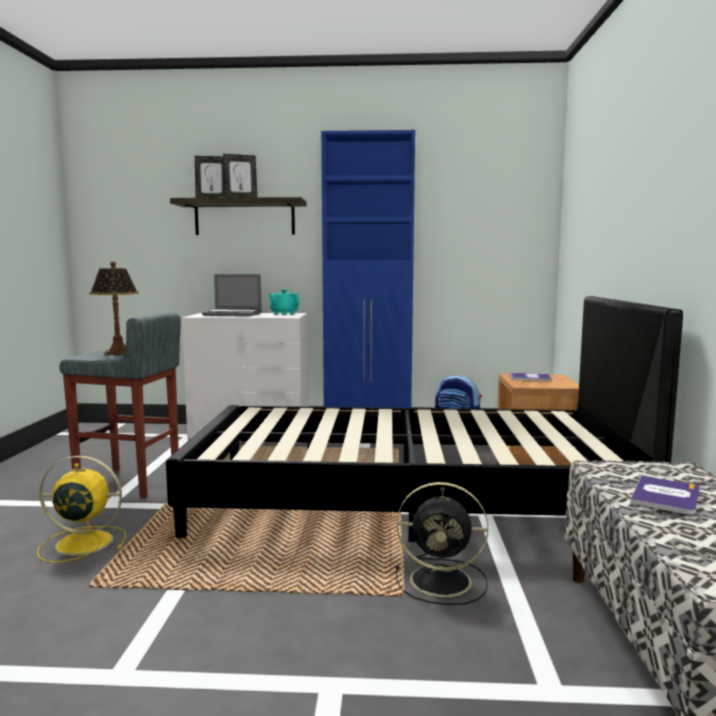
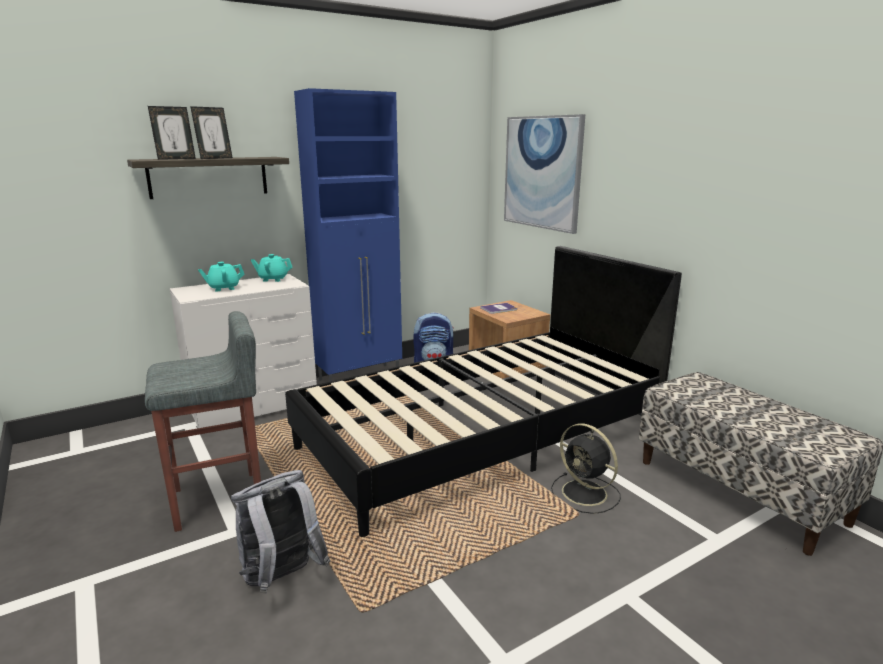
camera: 35 degrees left, 10 degrees up
(81, 543) = (282, 579): yellow fan -> grey backpack
(118, 353) = (191, 369): table lamp -> none
(233, 314) = (223, 288): laptop -> turquoise teapot
(443, 581) = (586, 494): black fan -> black fan turned 75 degrees clockwise
(589, 209) = (542, 172): none -> picture
(665, 496) = (726, 403): book -> none

